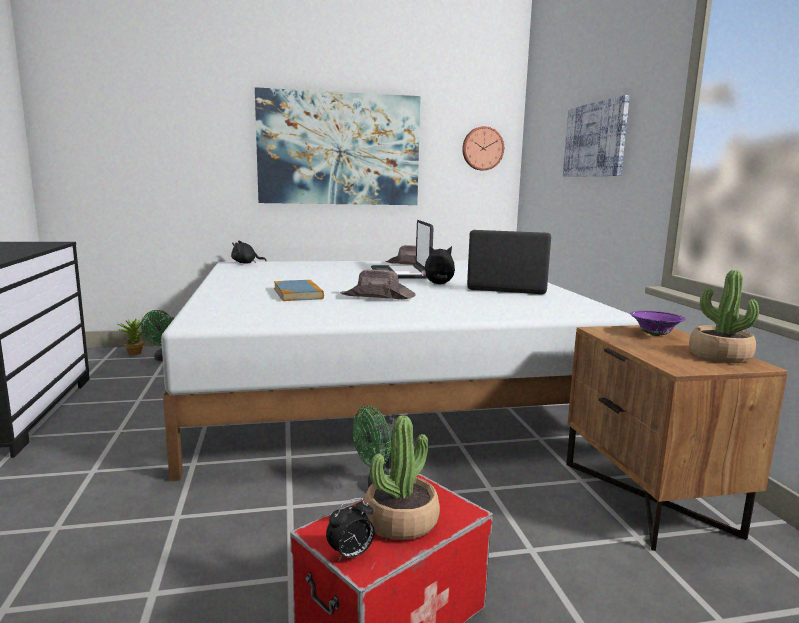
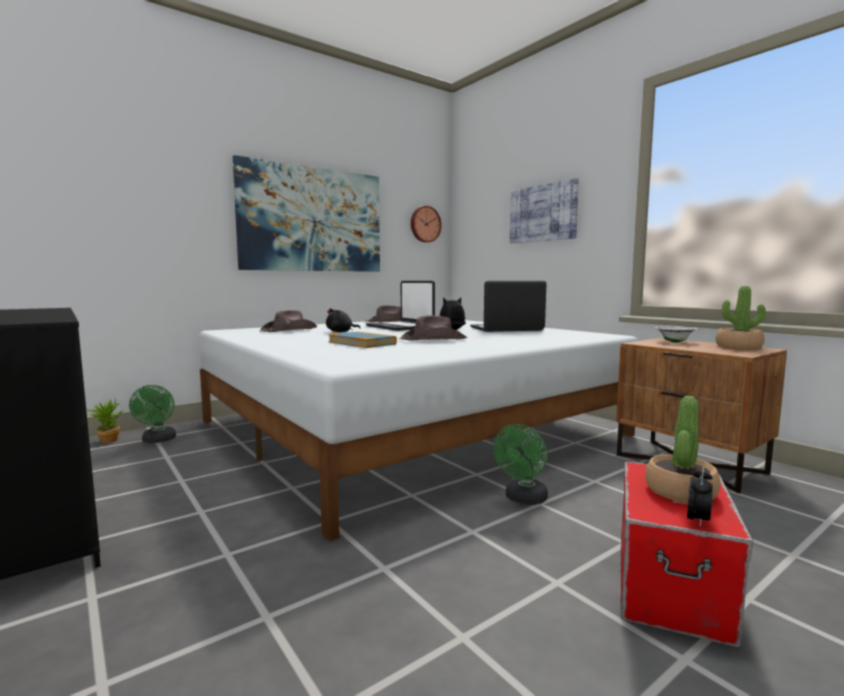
camera: 25 degrees left, 5 degrees down
(246, 263) = (236, 329): black plush toy -> black plush toy (341, 332)
(286, 268) = (289, 330): none -> brown hat
(655, 335) = (675, 342): purple bowl -> white bowl

